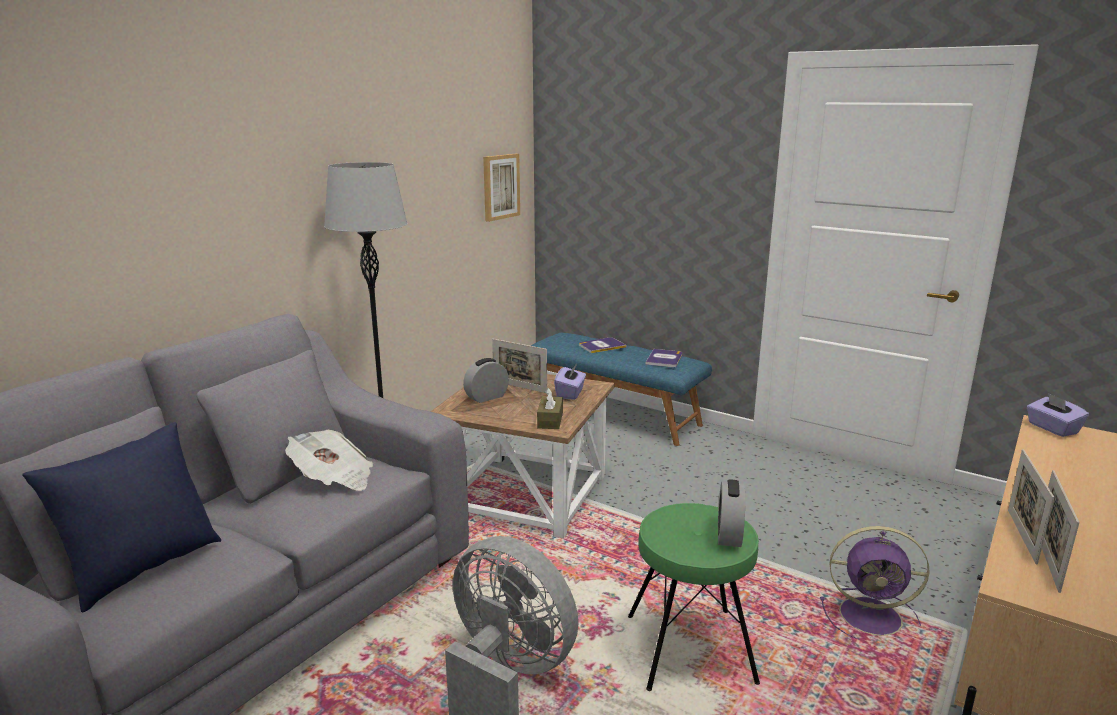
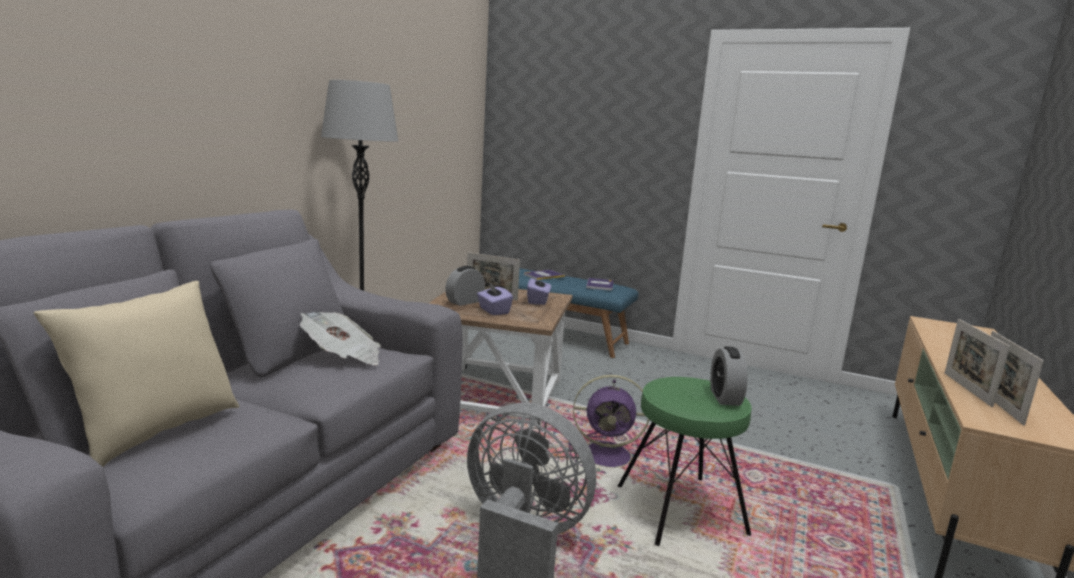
camera: 10 degrees left, 5 degrees down
(143, 568) = (156, 431): blue pillow -> beige pillow
(500, 186) = (459, 135): picture -> none
(550, 420) = (529, 318): brown tissue box -> none
(873, 617) = (821, 479): purple fan -> purple fan (609, 455)
(1052, 428) = (937, 324): purple tissue box -> purple tissue box (493, 311)

